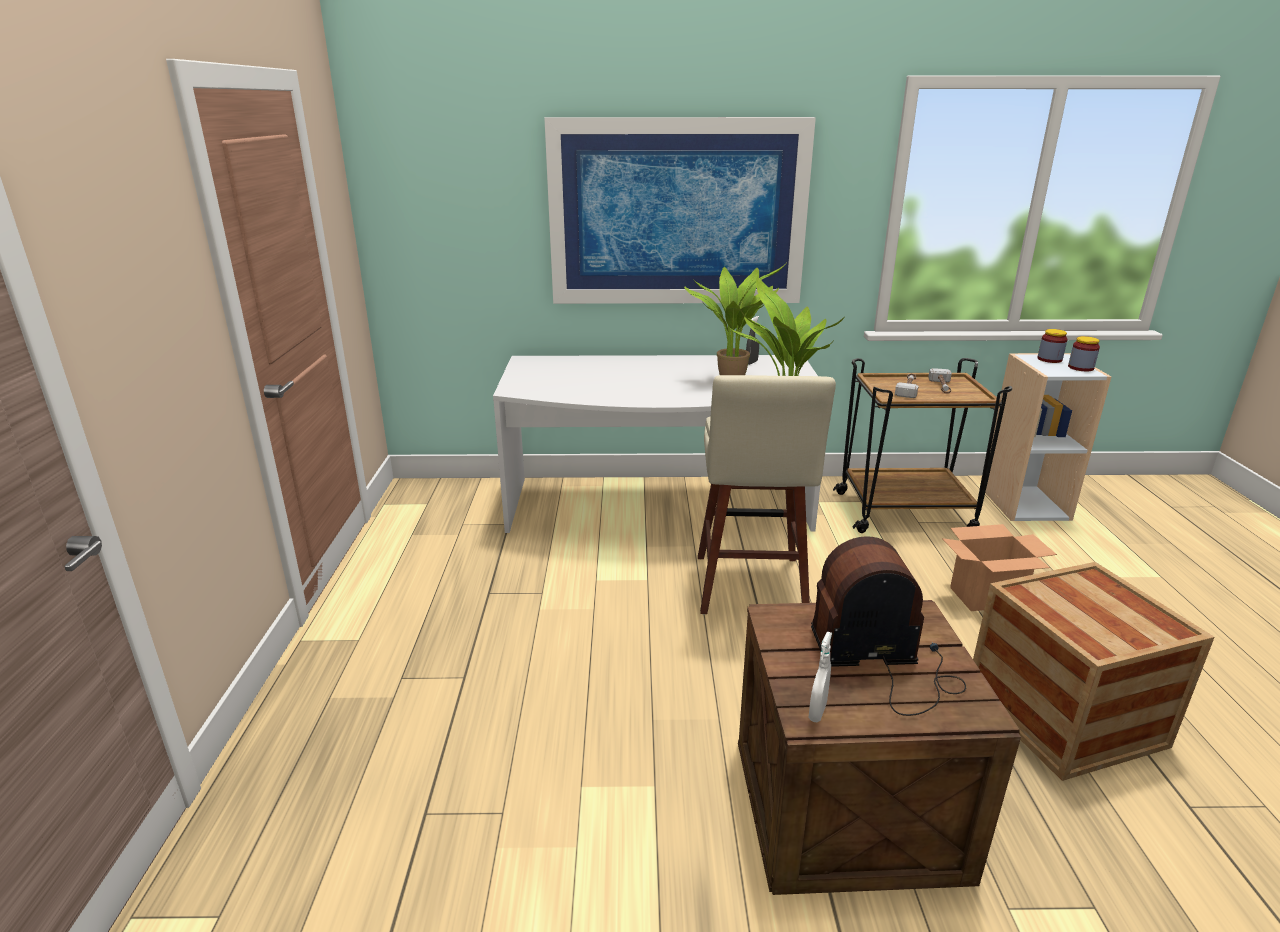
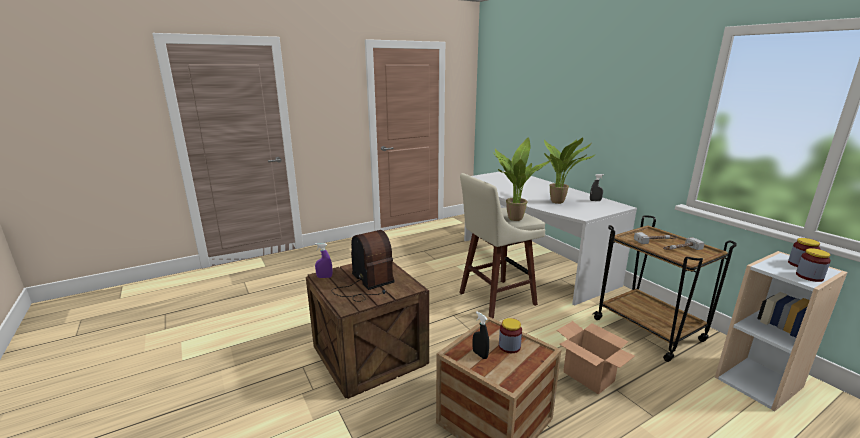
camera: 60 degrees right, 5 degrees down
(677, 213) = (582, 110): picture -> none
(817, 712) = (324, 277): white spray bottle -> purple spray bottle
(1079, 597) = (509, 346): none -> jar
(1099, 628) = (480, 354): none -> black spray bottle

